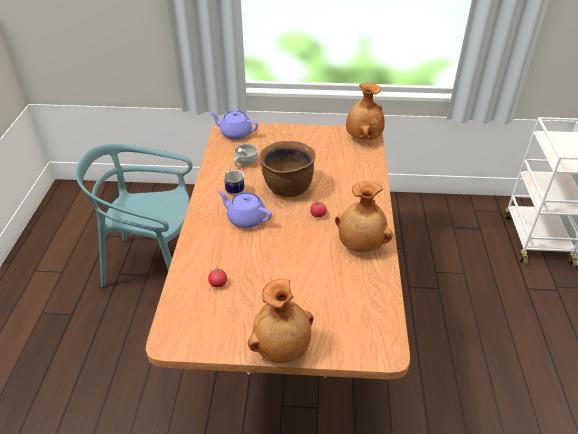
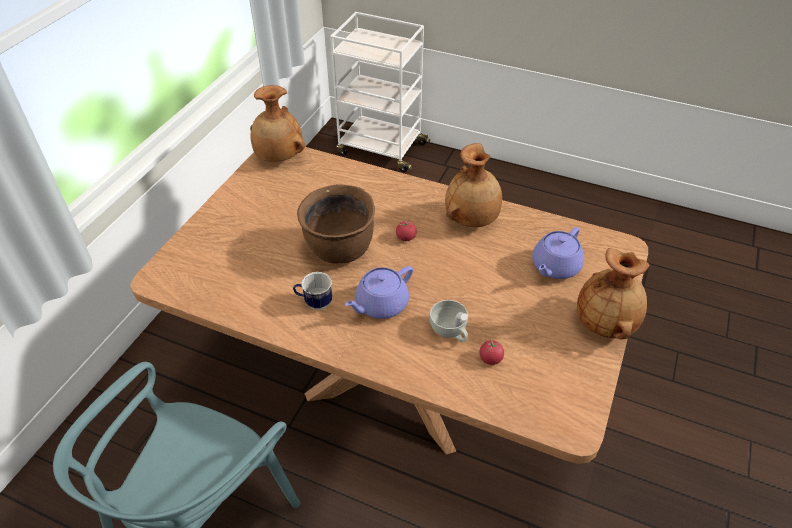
camera: 70 degrees left, 5 degrees up
(235, 133) = (176, 271): purple teapot -> purple teapot (555, 267)
(244, 163) = (259, 278): white cup -> white cup (450, 332)

